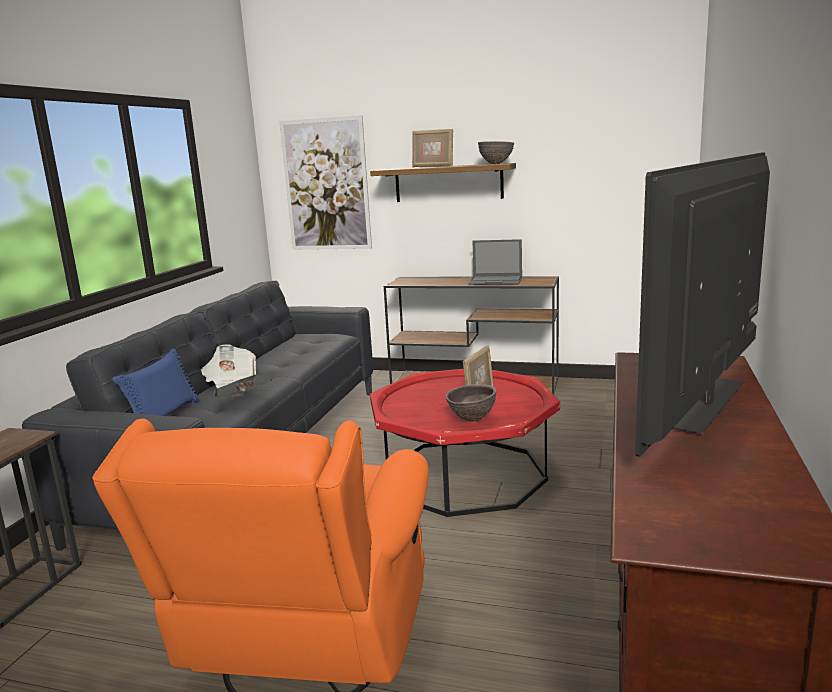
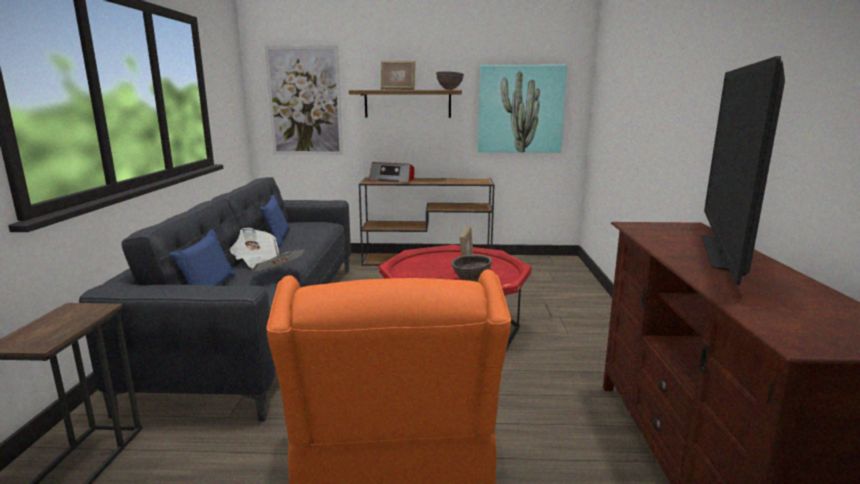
camera: 15 degrees left, 0 degrees up
(271, 354) = (277, 238): none -> blue pillow
(428, 280) = (392, 180): none -> radio
(496, 281) = (447, 180): laptop -> none
(596, 184) = (520, 109): none -> picture

